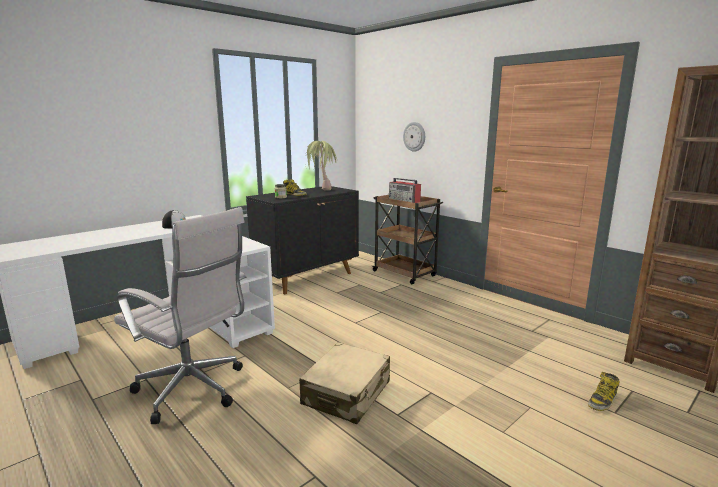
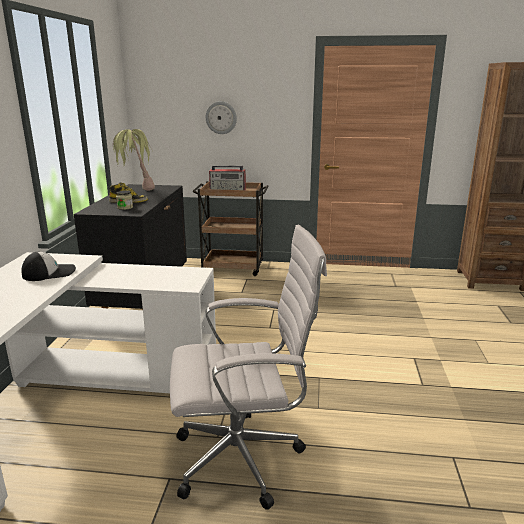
camera: 40 degrees left, 5 degrees up
(347, 393) = (367, 388): beige suitcase -> none
(602, 400) = (496, 318): boot -> none

